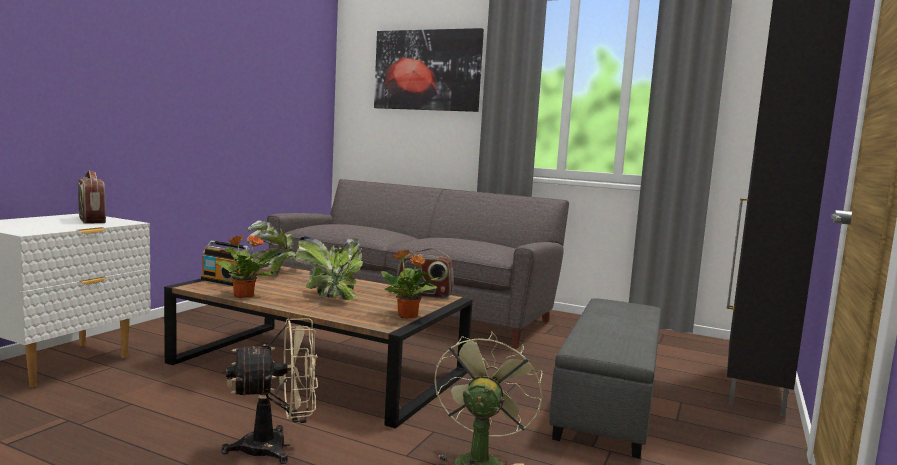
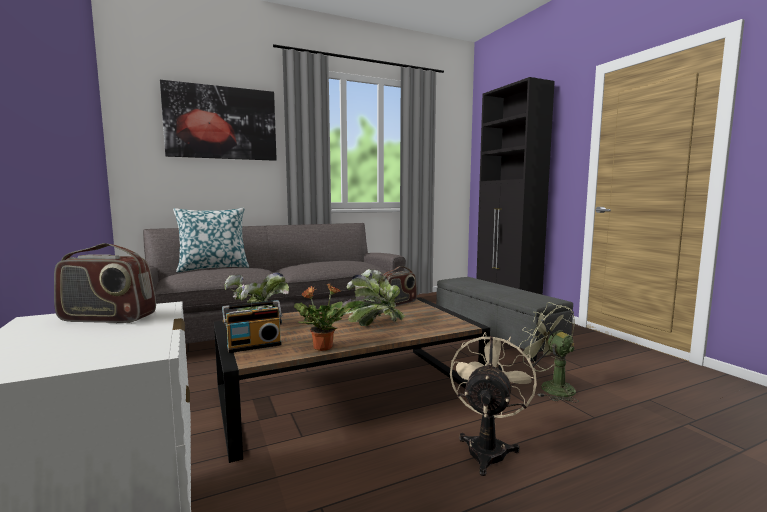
camera: 50 degrees left, 0 degrees up
(370, 226) = (213, 268): none -> pillow
(408, 316) = (447, 316): potted plant -> none

